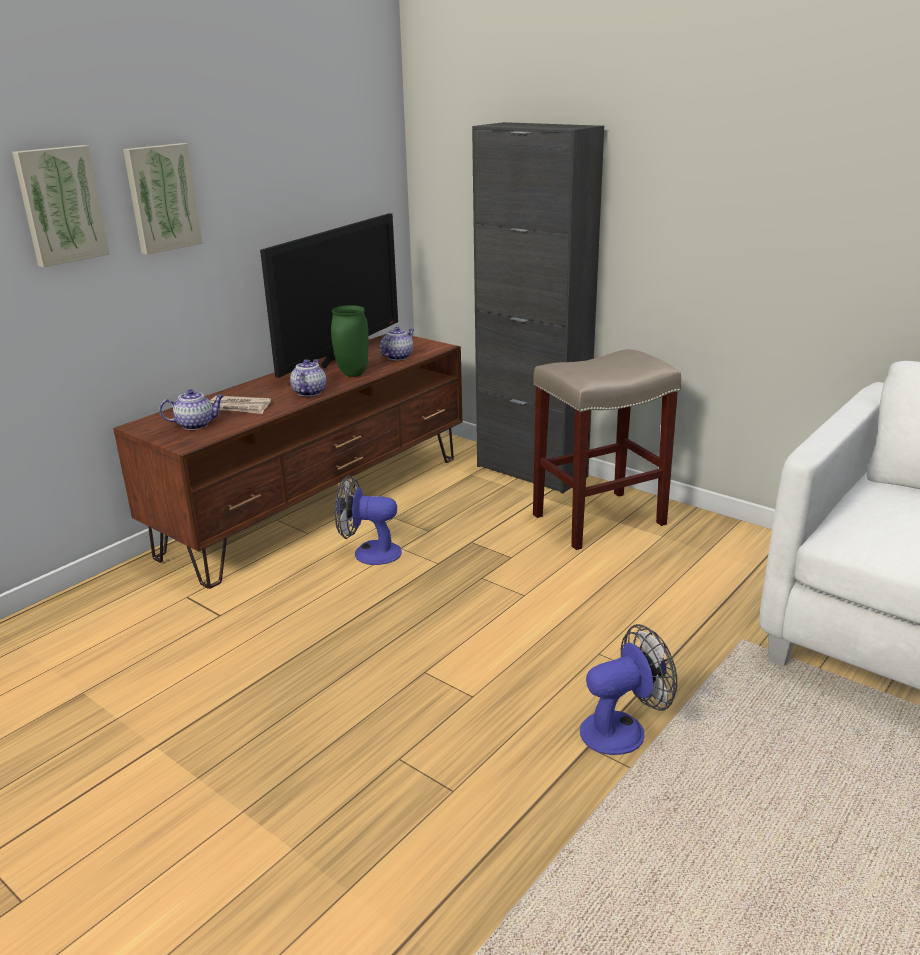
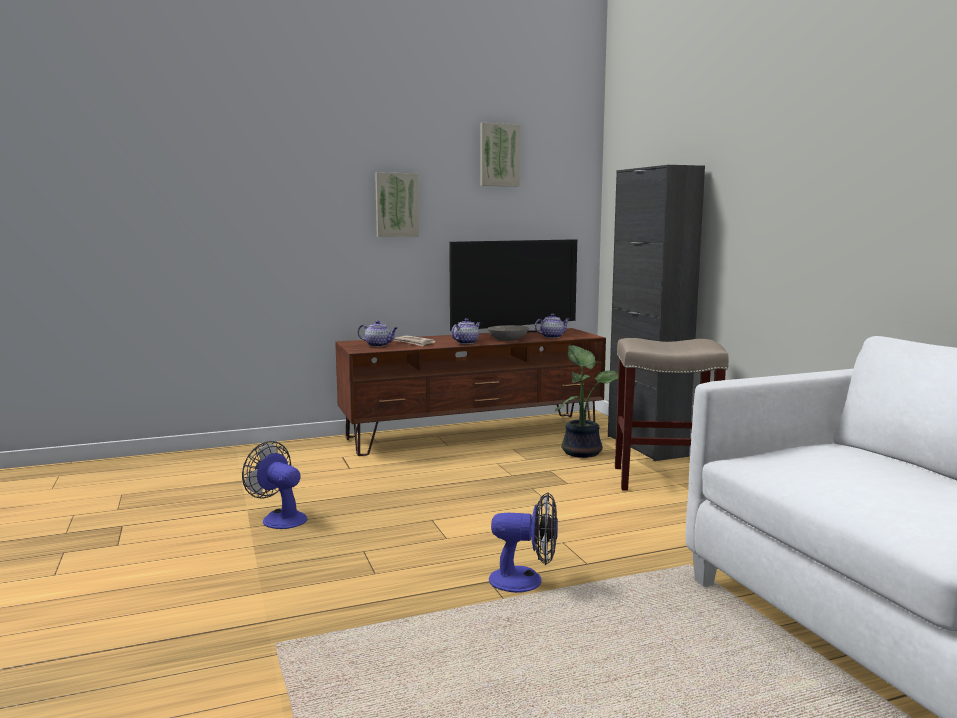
camera: 30 degrees right, 15 degrees down
(60, 205) = (329, 200): picture -> picture (499, 155)
(353, 374) = (508, 339): green vase -> grey bowl
(369, 553) = (473, 461): fan -> fan (279, 518)
(476, 499) = (583, 451): none -> potted plant

